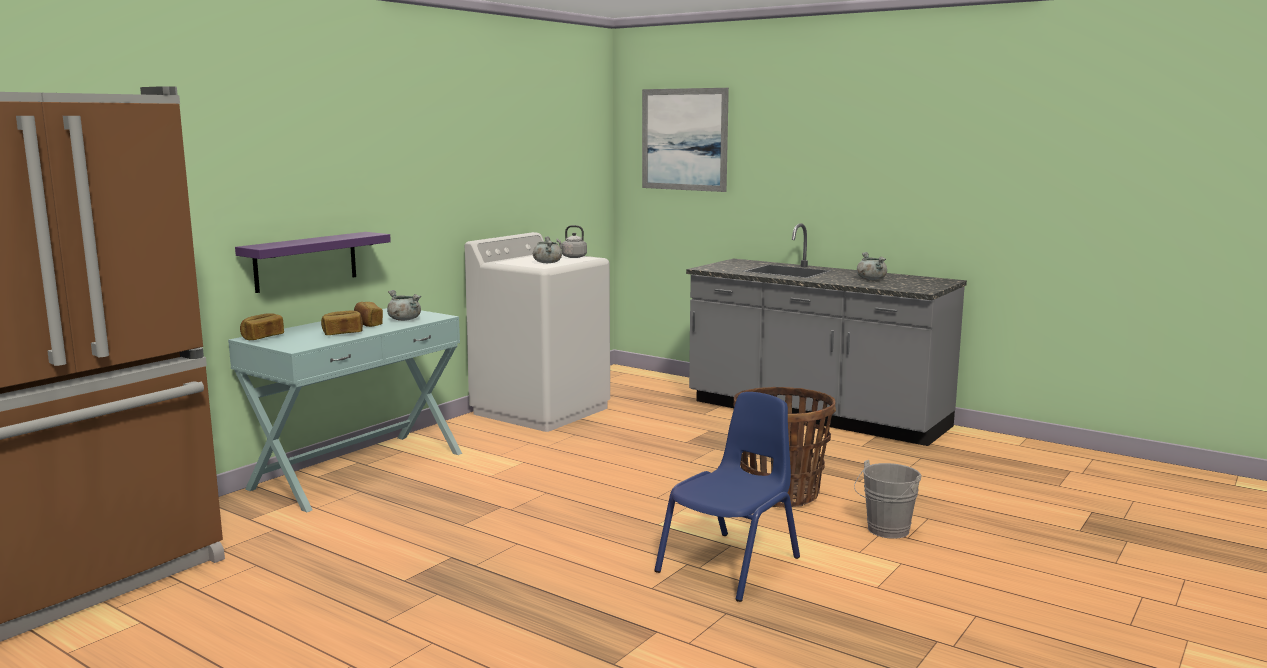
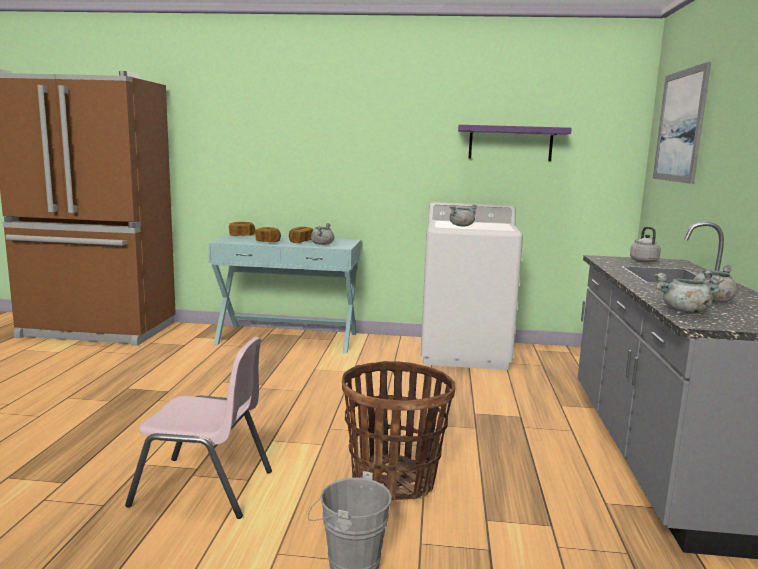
camera: 60 degrees right, 0 degrees up
(306, 261) = (290, 195): purple shelf -> purple shelf (510, 143)
(572, 257) = (502, 227): grey kettle -> grey kettle (643, 260)
(731, 565) = (204, 488): blue chair -> pink chair
(894, 287) = (685, 311): none -> grey cooking pot

